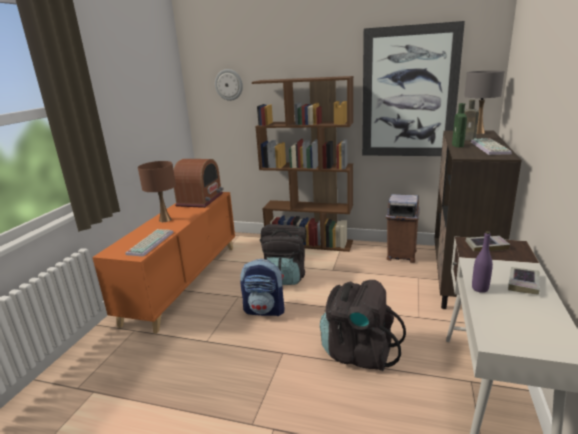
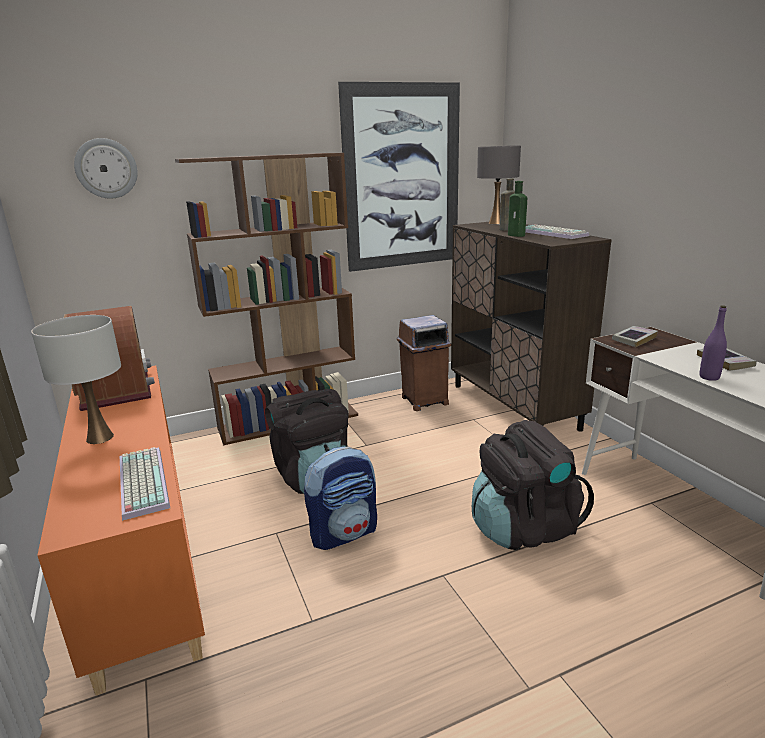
camera: 40 degrees left, 0 degrees up
(165, 220) = (99, 438): brown table lamp -> white table lamp

